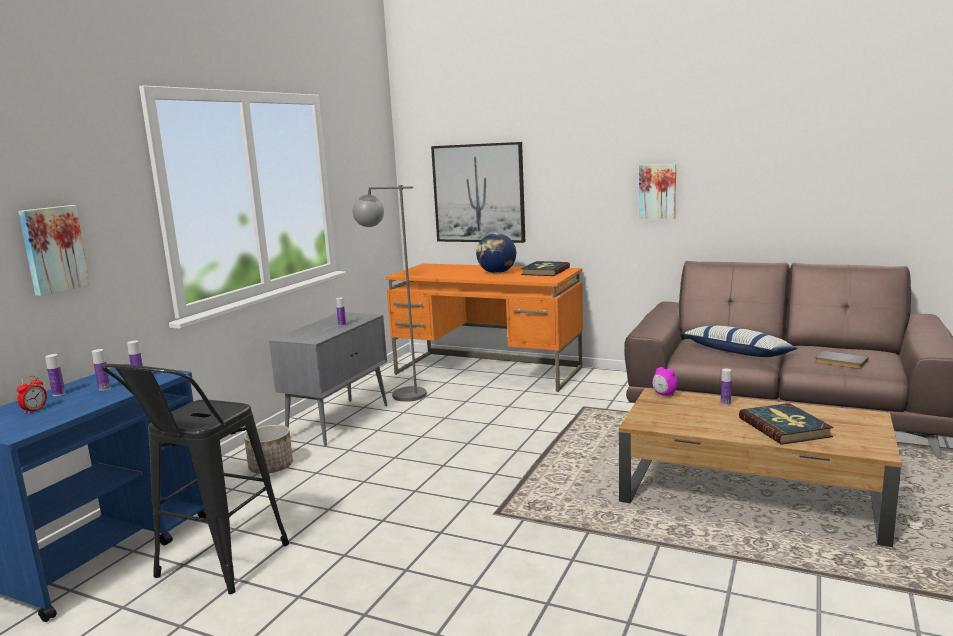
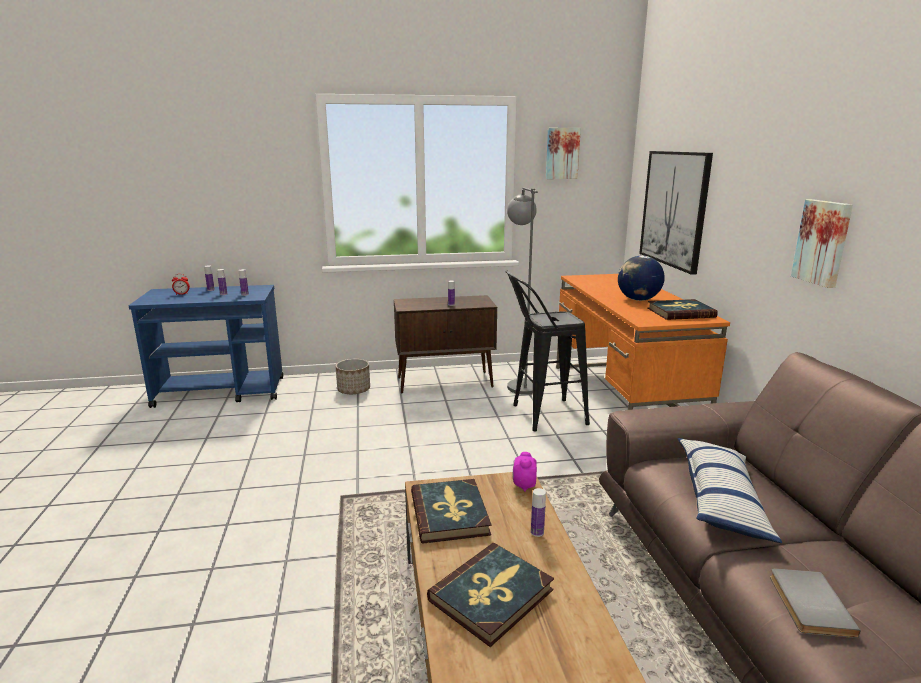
camera: 55 degrees right, 5 degrees up
(53, 249) = (235, 202): picture -> picture (562, 153)
(213, 568) = (217, 425): black stool -> black stool (541, 415)
(339, 421) = (446, 382): grey cabinet -> brown cabinet
(681, 421) = (450, 514): none -> book

